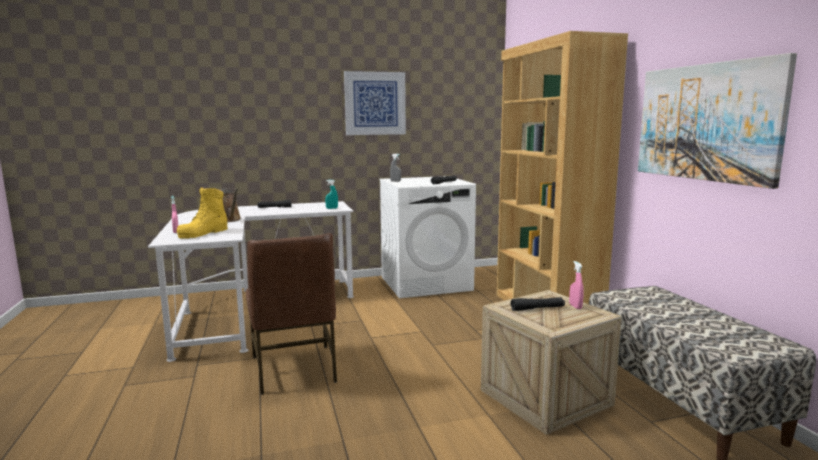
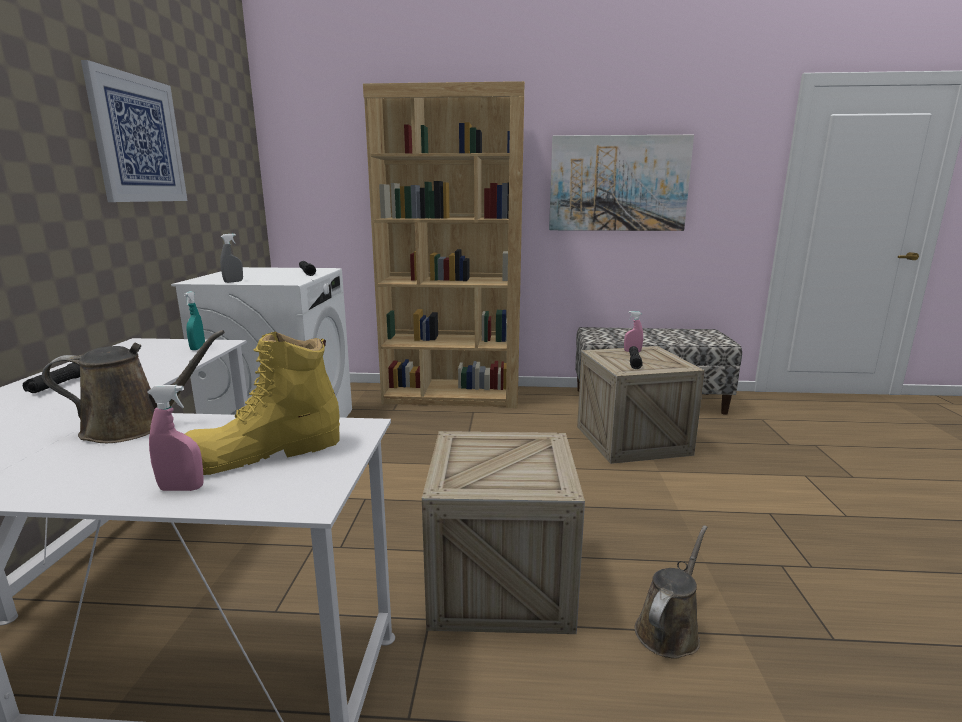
camera: 70 degrees left, 5 degrees up
(204, 233) = (265, 453): yellow boot -> yellow boot turned 105 degrees clockwise
(261, 426) = (669, 629): none -> brown watering can
(294, 369) = (500, 581): brown chair -> crate

